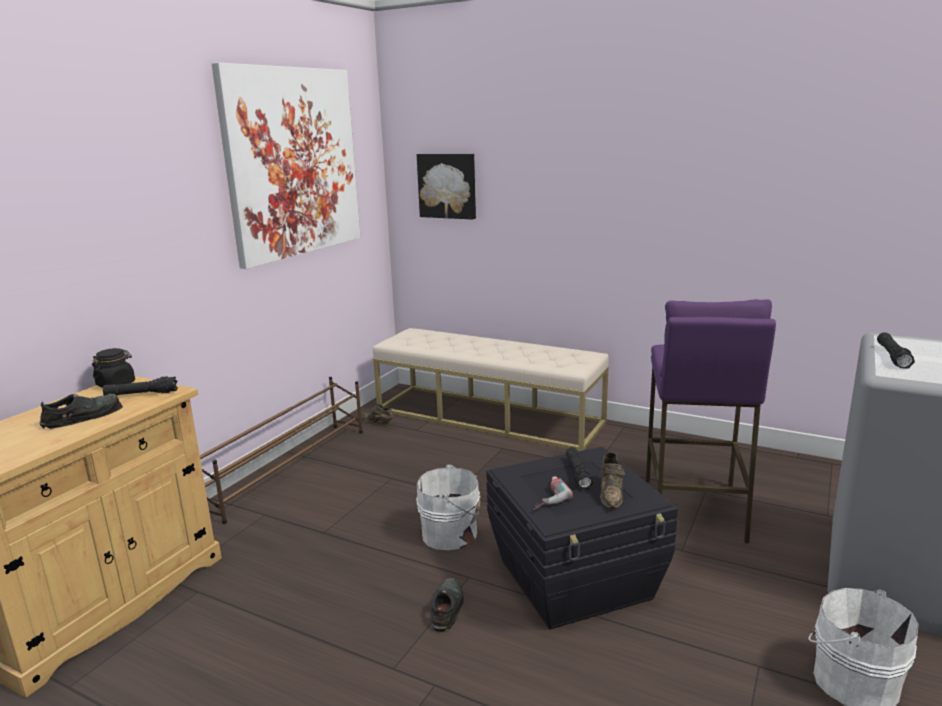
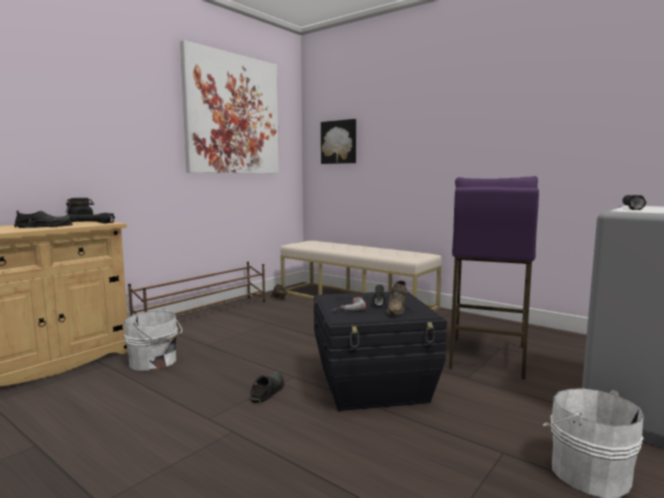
camera: 10 degrees right, 10 degrees down
(452, 534) = (295, 353): white bucket -> white bucket (155, 362)

